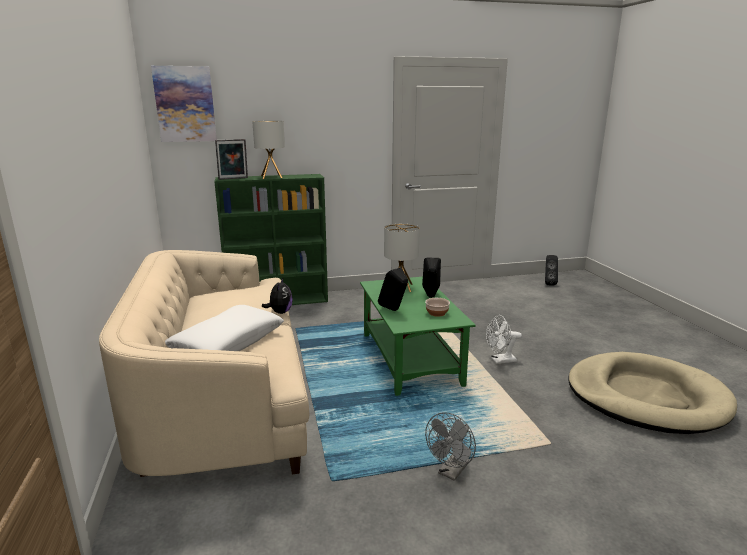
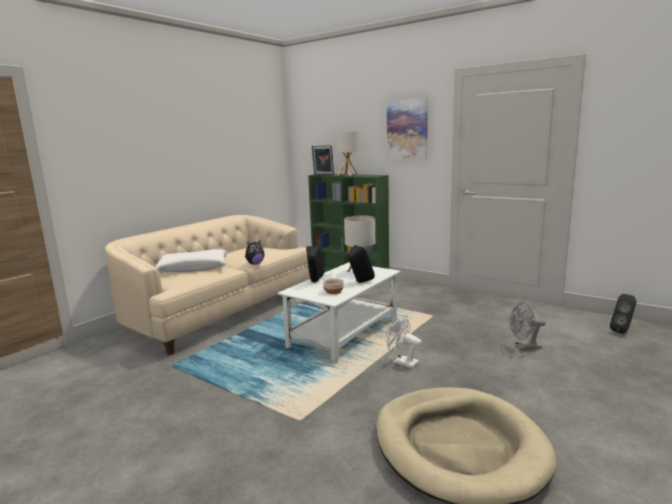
camera: 50 degrees right, 5 degrees down
(185, 104) = (308, 121): picture -> picture (407, 129)
(409, 358) = (344, 333): green coffee table -> white coffee table
(451, 472) = (218, 395): grey fan -> grey fan (524, 347)

